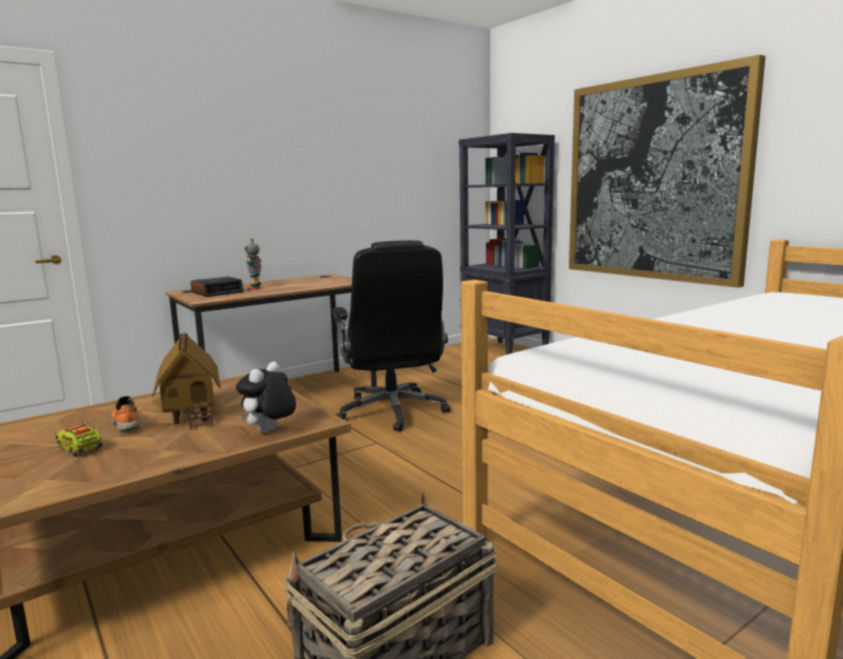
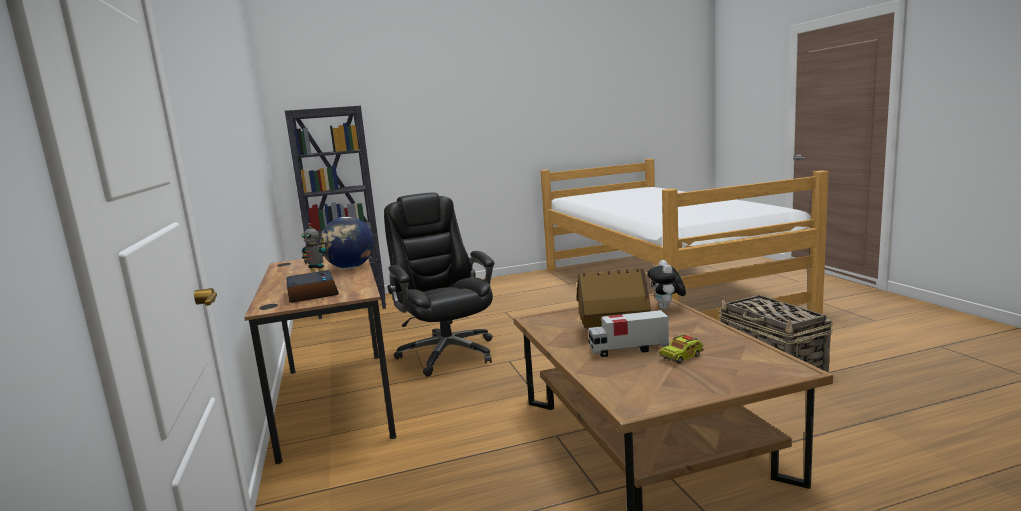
camera: 70 degrees left, 0 degrees up
(125, 423) = (628, 349): orange shoe -> toy truck
(269, 432) = (667, 308): plush toy -> plush toy turned 45 degrees clockwise
(301, 288) = (350, 267): none -> globe
(392, 412) = (447, 353): black office chair -> black office chair turned 120 degrees counterclockwise
(654, 179) = (454, 140): picture -> none

